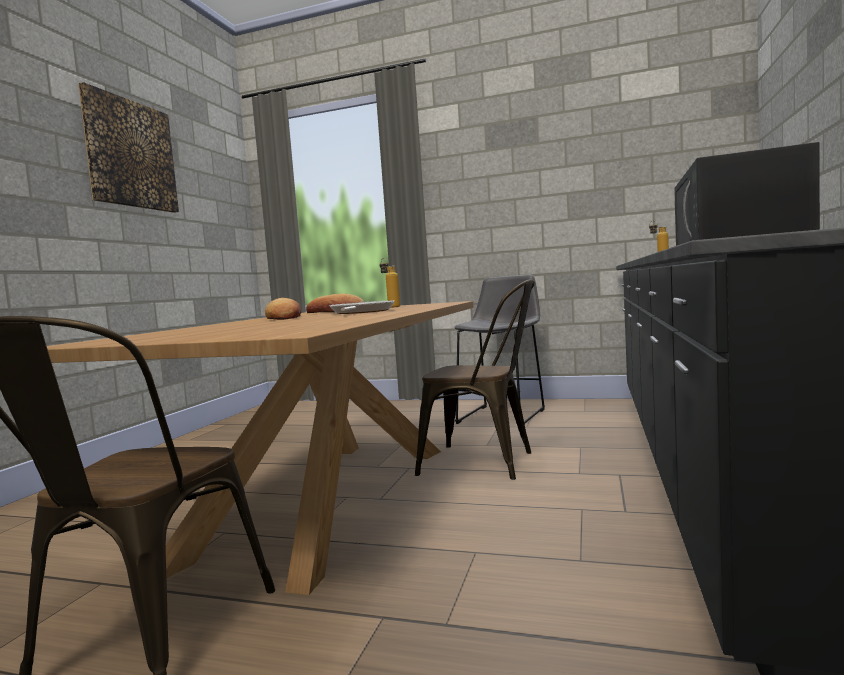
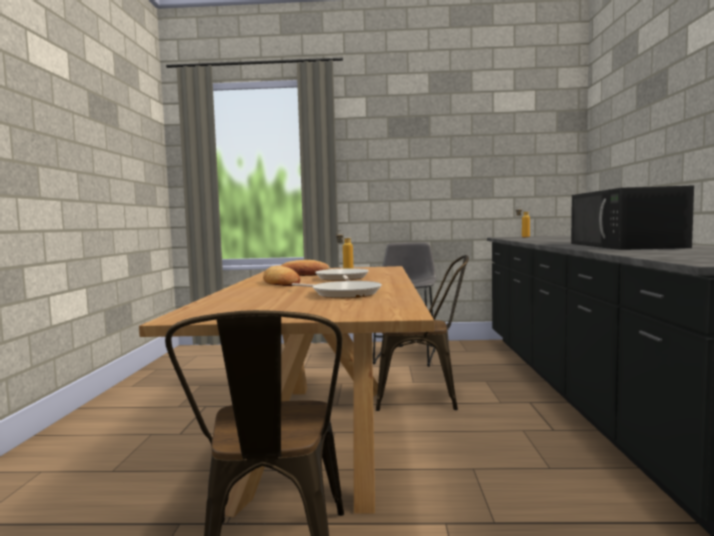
camera: 15 degrees left, 0 degrees up
(130, 154) = (86, 117): picture -> none
(306, 322) = (343, 294): none -> frying pan

